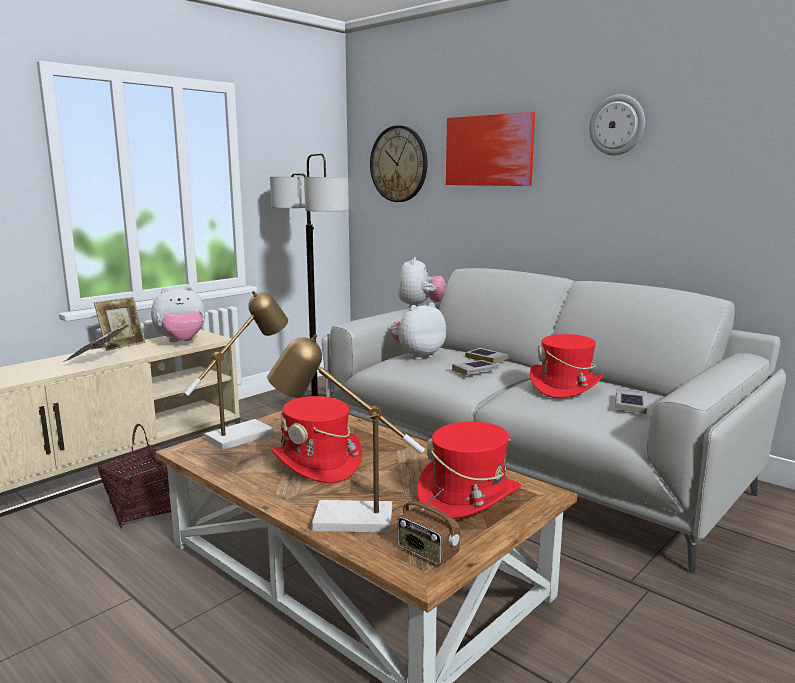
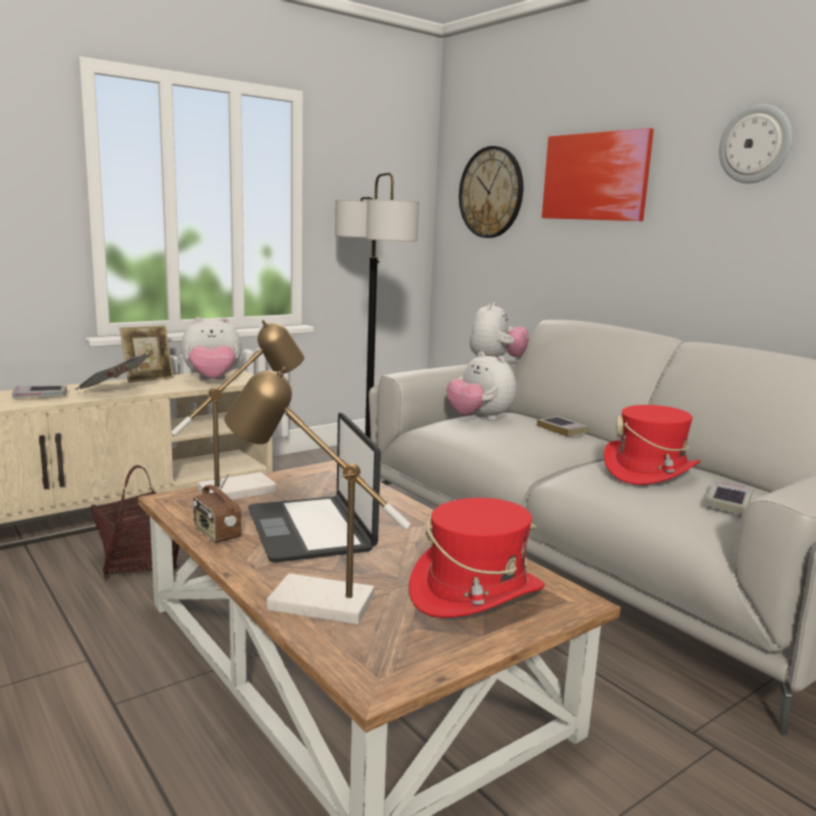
camera: 10 degrees right, 0 degrees up
(318, 463) = (311, 530): red hat -> laptop
(417, 355) = (479, 419): plush toy -> plush toy turned 105 degrees counterclockwise
(427, 552) = (393, 655): radio -> radio (216, 534)
(475, 371) = (541, 442): book -> book (40, 396)

